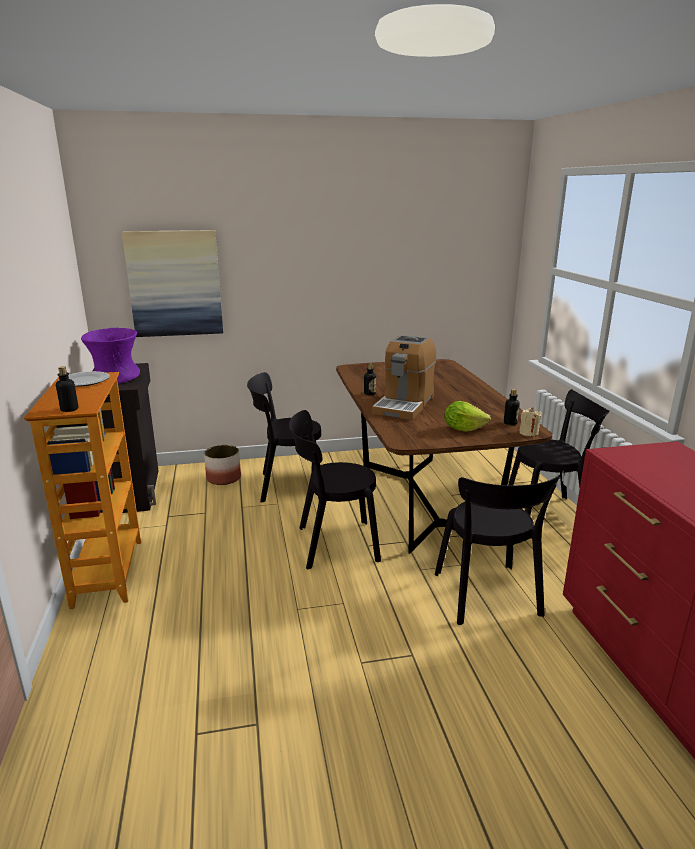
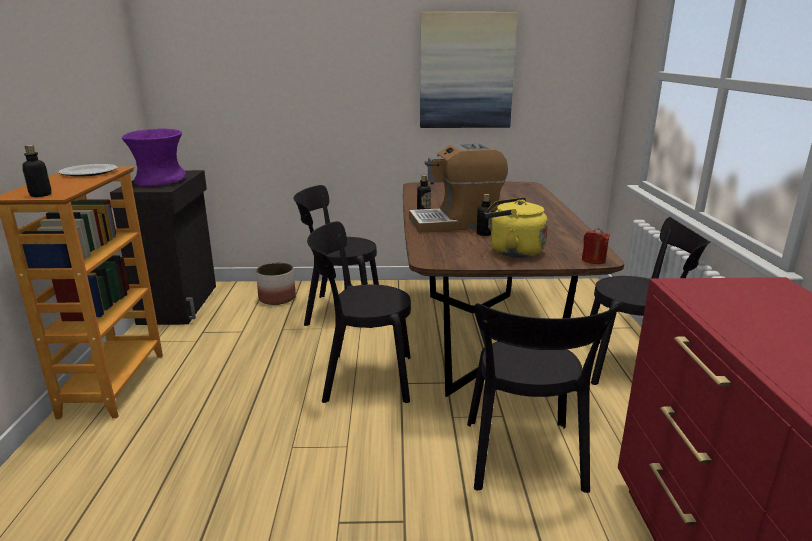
camera: 10 degrees right, 0 degrees up
(175, 284) = (233, 86): picture -> picture (466, 71)
(404, 405) = (456, 223): coffee machine -> coffee machine turned 45 degrees clockwise
(463, 429) = (512, 251): lettuce -> yellow kettle
(510, 423) = (575, 248): bottle -> bottle (484, 234)
(528, 433) = (593, 260): beige candle -> red candle

